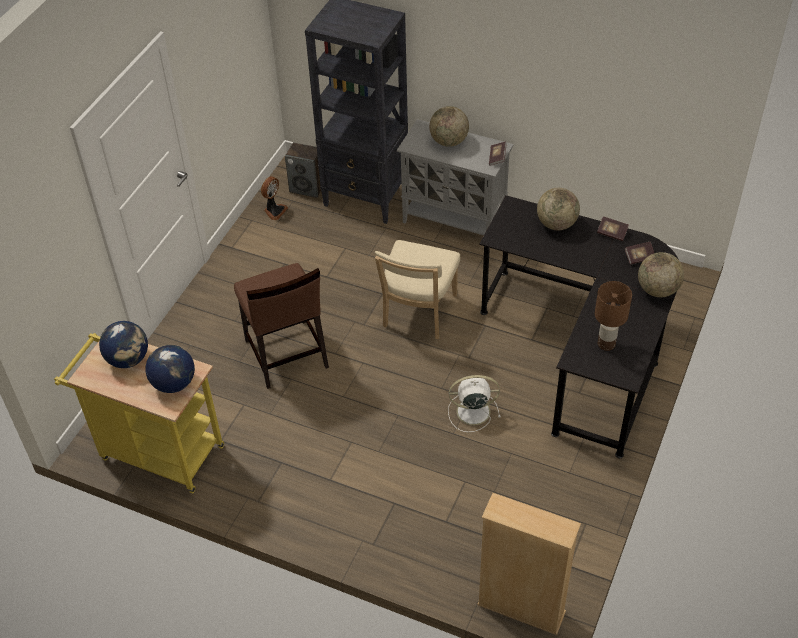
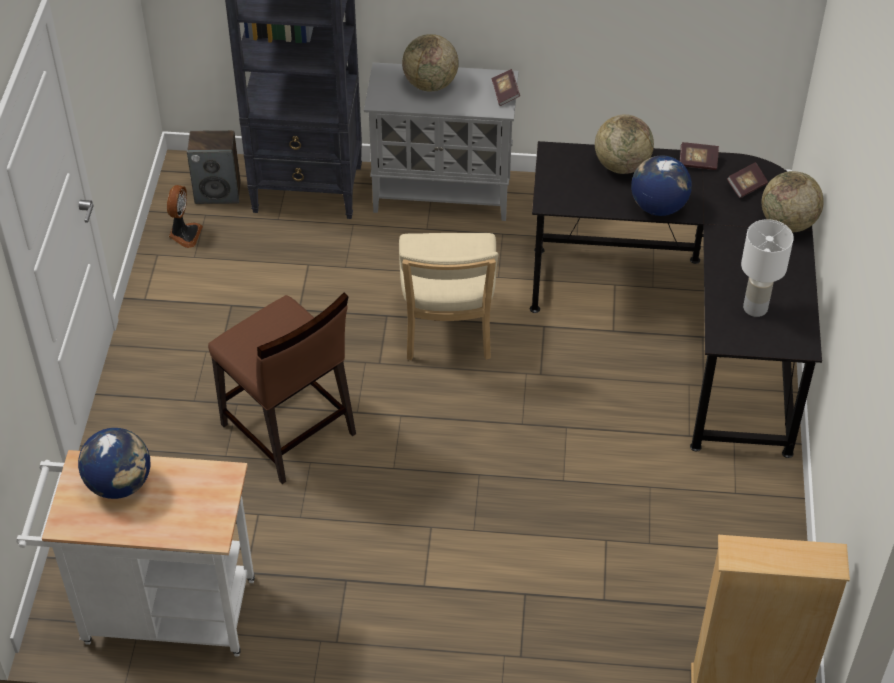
camera: 20 degrees left, 0 degrees up
(156, 451) = (158, 611): yellow cart -> white cart
(174, 383) = (203, 501): globe -> globe (658, 207)
(471, 412) = (575, 445): white fan -> none
(606, 344) = (755, 308): brown table lamp -> white table lamp

